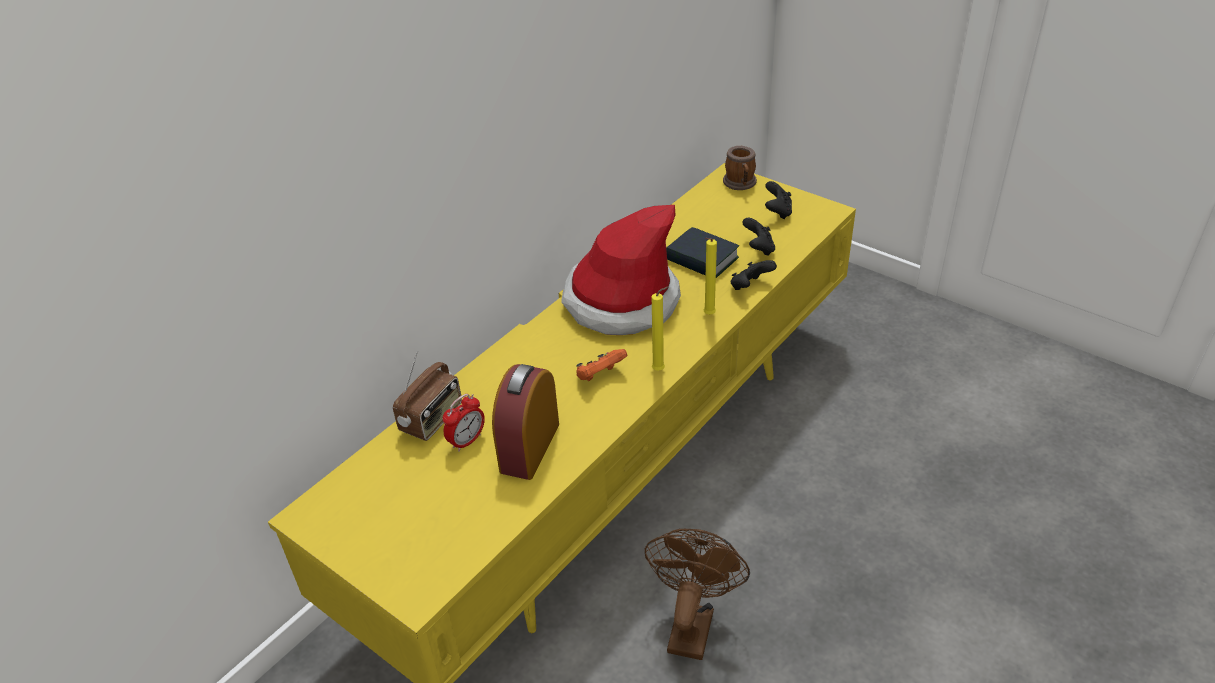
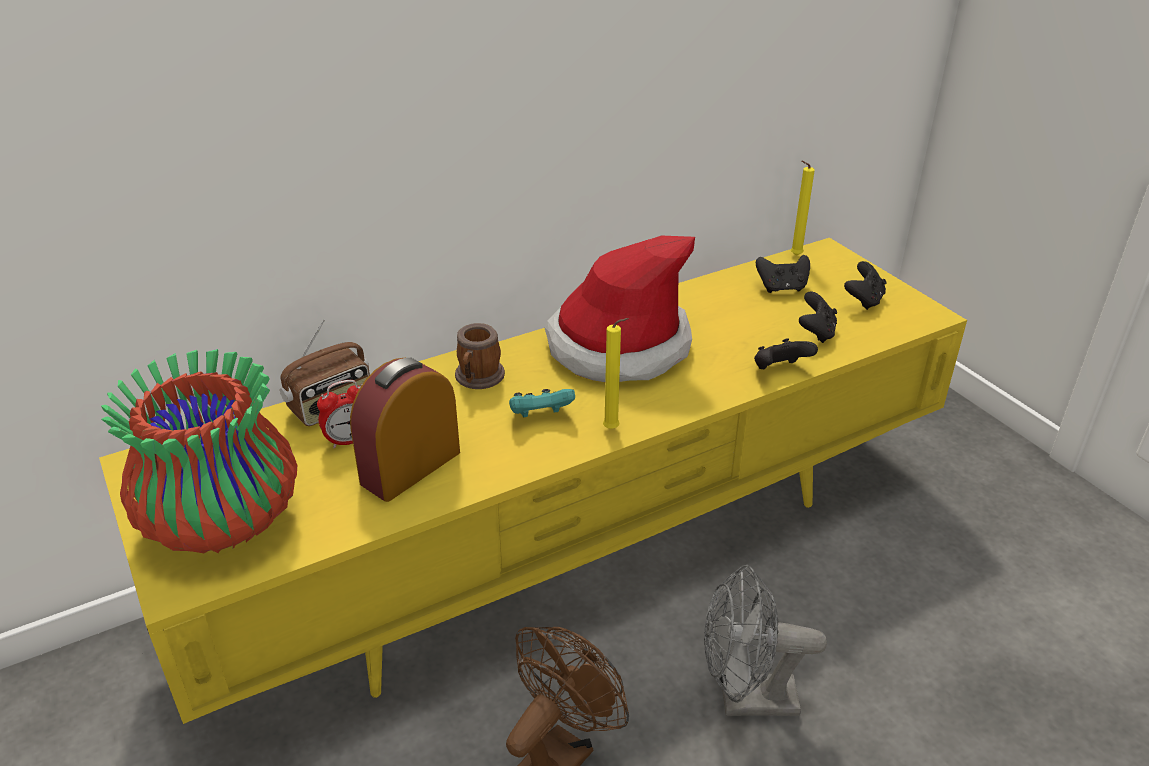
camera: 20 degrees right, 5 degrees down
(415, 537) = (222, 522): none -> vase
(600, 376) = (540, 416): orange game controller -> turquoise game controller
(702, 259) = (740, 327): book -> none
(708, 315) = (708, 387): yellow candle -> yellow candle (794, 256)
(714, 217) = (782, 288): none -> black game controller
(740, 184) = (836, 262): mug -> mug (478, 379)
(797, 536) = (745, 700): none -> grey fan

